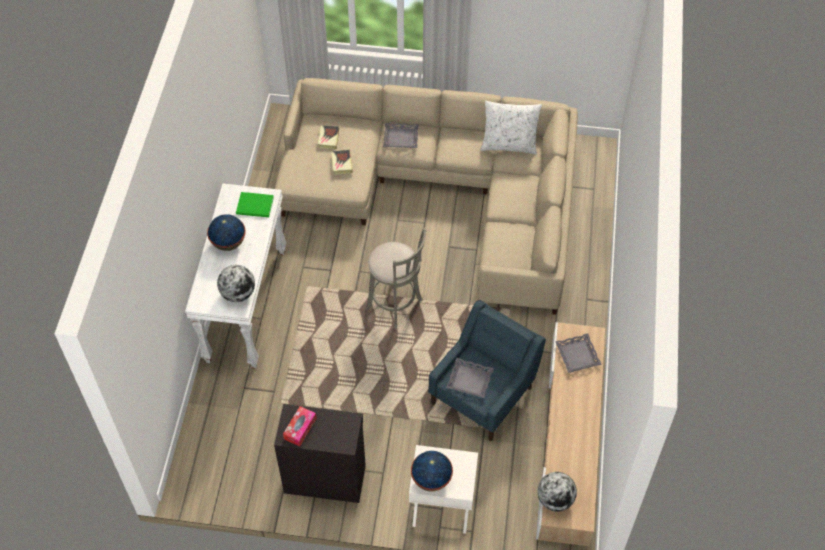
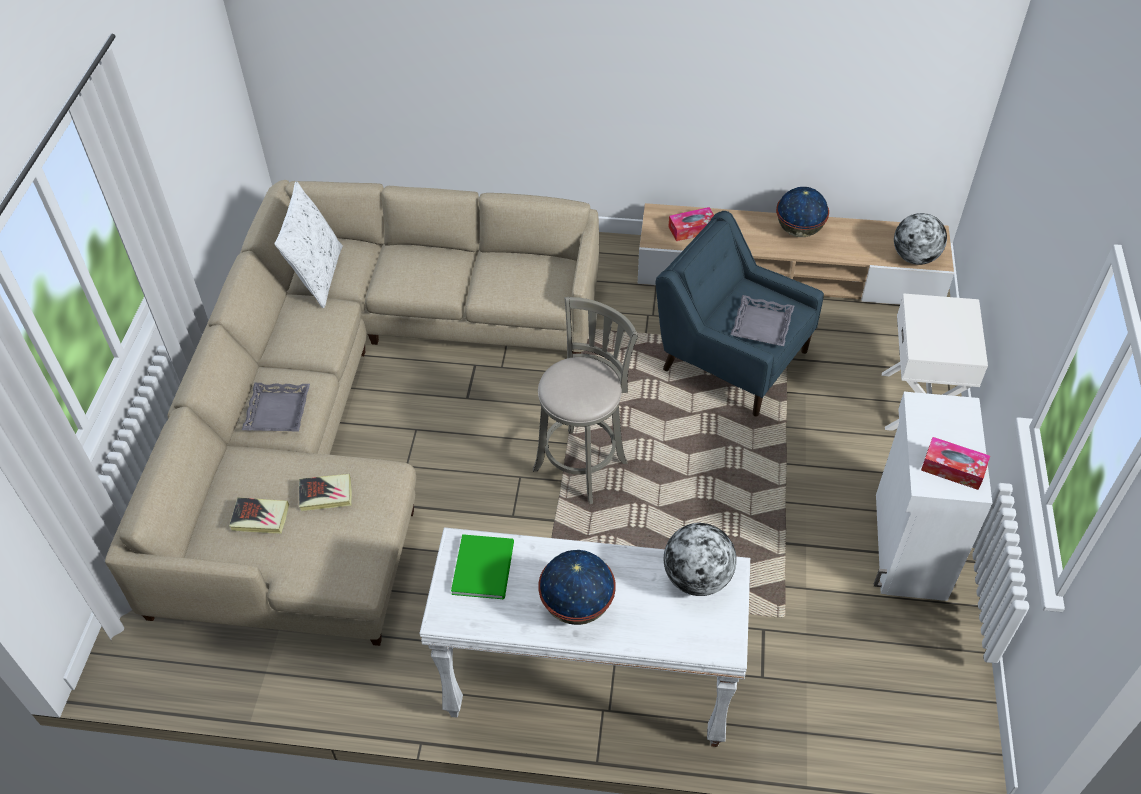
camera: 90 degrees left, 5 degrees down
(324, 478) = (908, 546): black cabinet -> white cabinet
(431, 479) = (960, 340): globe -> globe (798, 230)
(578, 355) = (692, 229): grey tray -> tissue box

